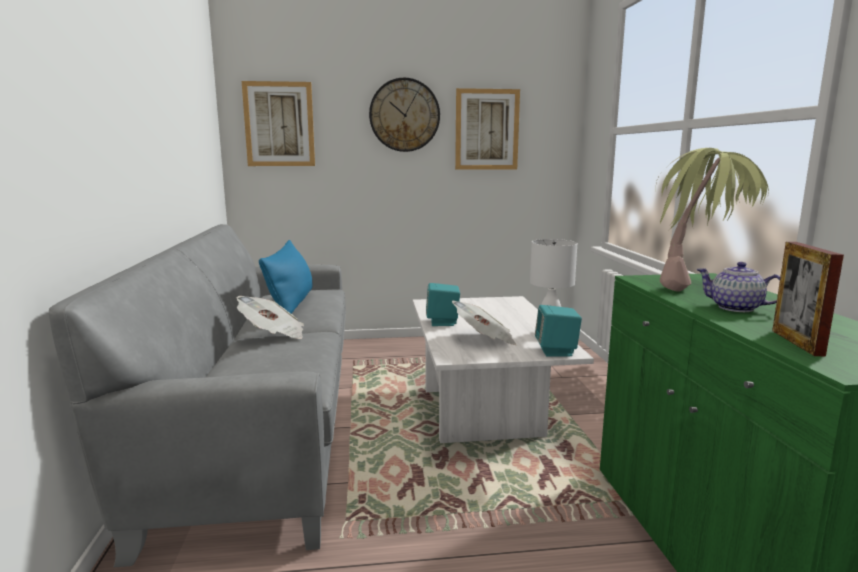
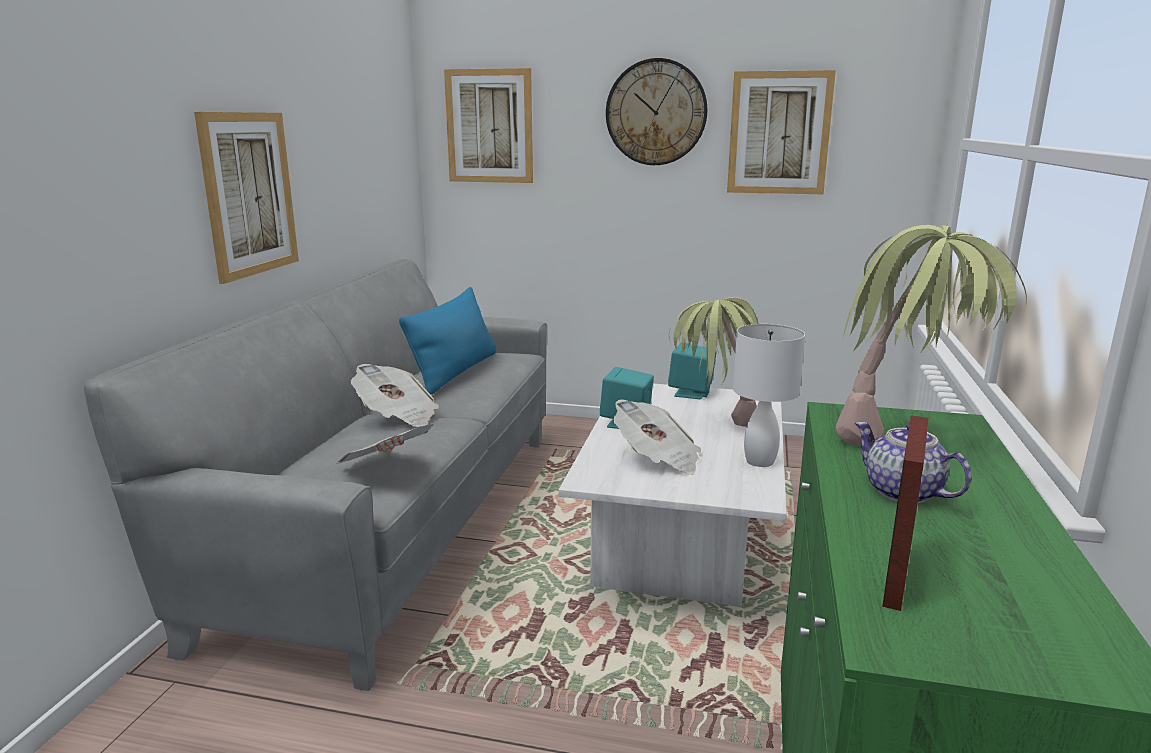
camera: 20 degrees right, 5 degrees up
(137, 158) = (249, 194): none -> picture
(301, 367) = (386, 468): none -> newspaper
(502, 318) = (714, 427): none -> potted plant
(556, 351) = (741, 493): turquoise speaker -> turquoise speaker (691, 393)

